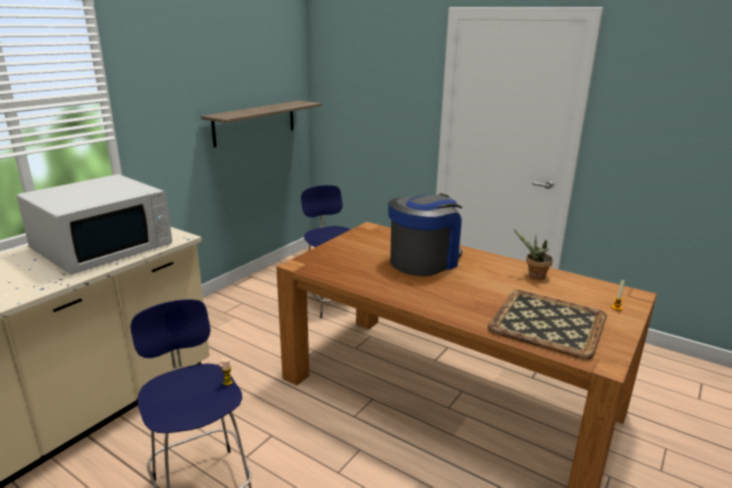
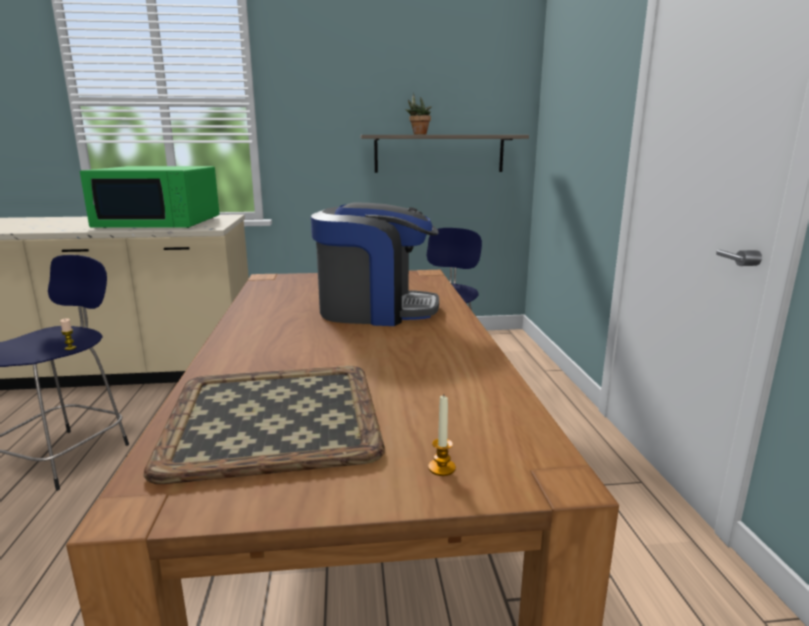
camera: 50 degrees right, 5 degrees down
(103, 247) = (160, 223): white microwave -> green microwave
(534, 276) = (455, 372): potted plant -> potted plant (418, 134)

